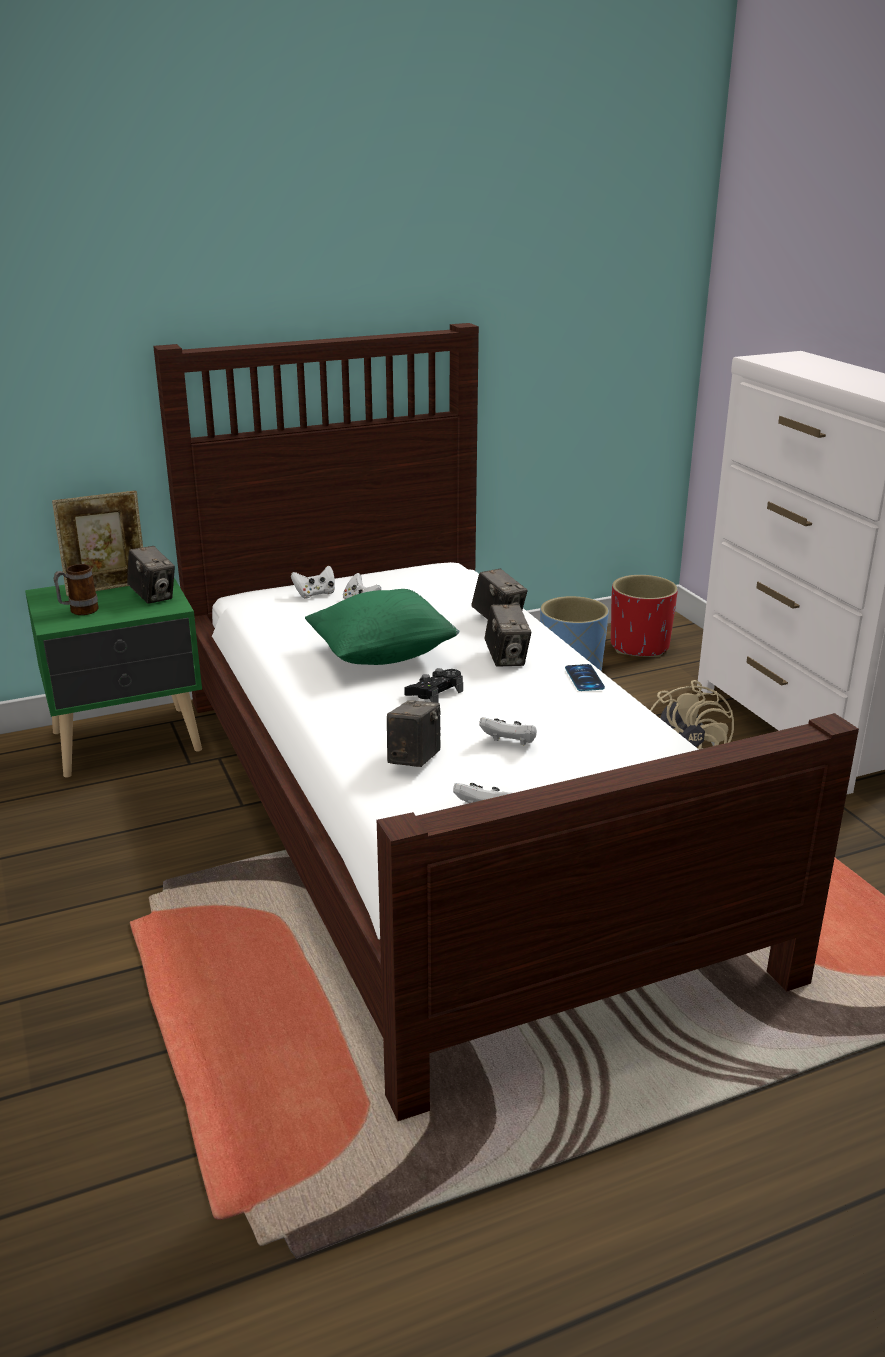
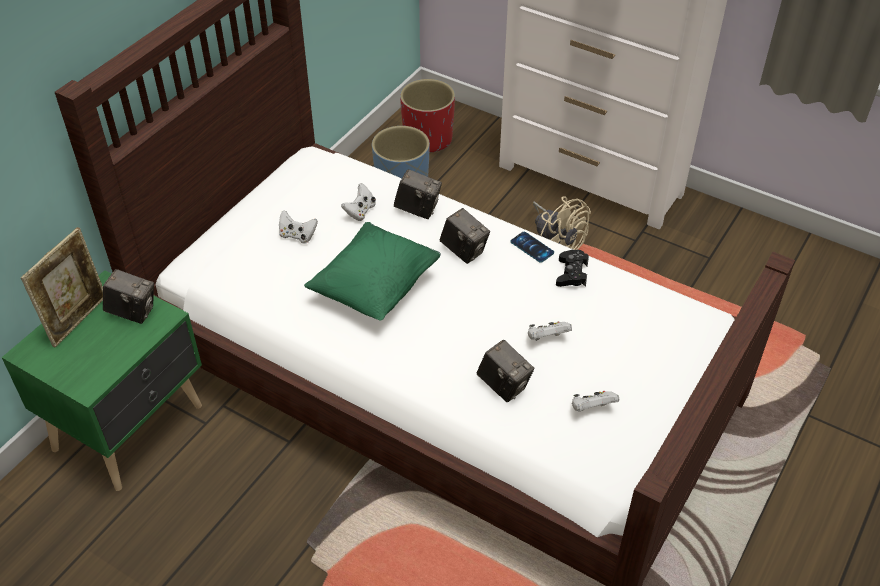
camera: 35 degrees left, 20 degrees up
(78, 611) = (89, 361): mug -> none
(315, 594) = (249, 240): white game controller -> white game controller (360, 211)
(414, 759) = (504, 385): camera -> camera turned 150 degrees clockwise
(435, 692) = (451, 311): black game controller -> black game controller (571, 273)

